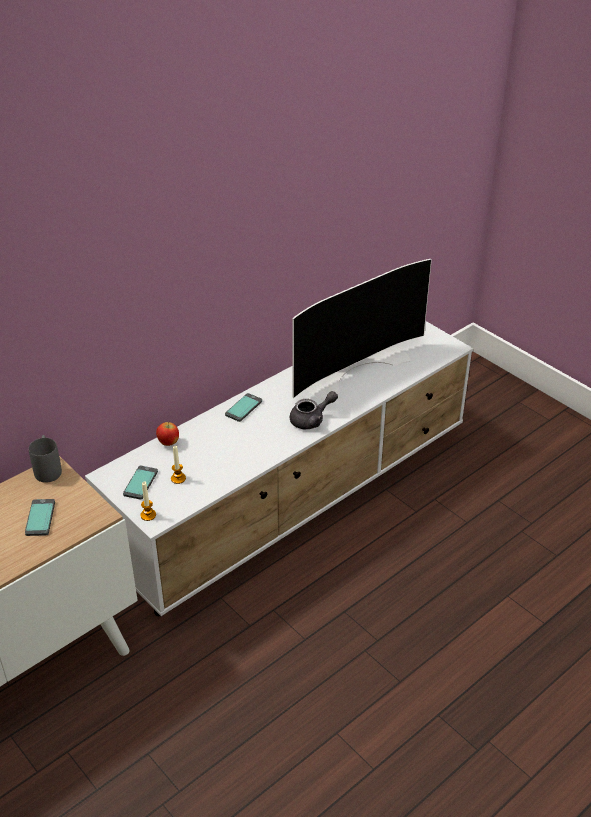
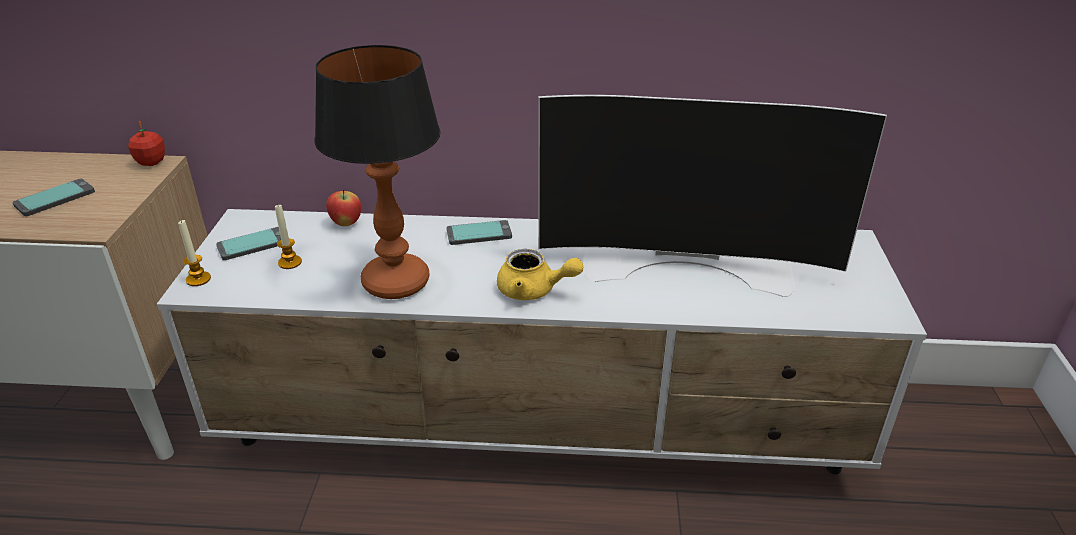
camera: 45 degrees right, 5 degrees down
(48, 469) = (151, 163): grey mug -> apple
(246, 454) = (397, 281): none -> table lamp
(312, 420) = (534, 290): grey teapot -> yellow teapot

